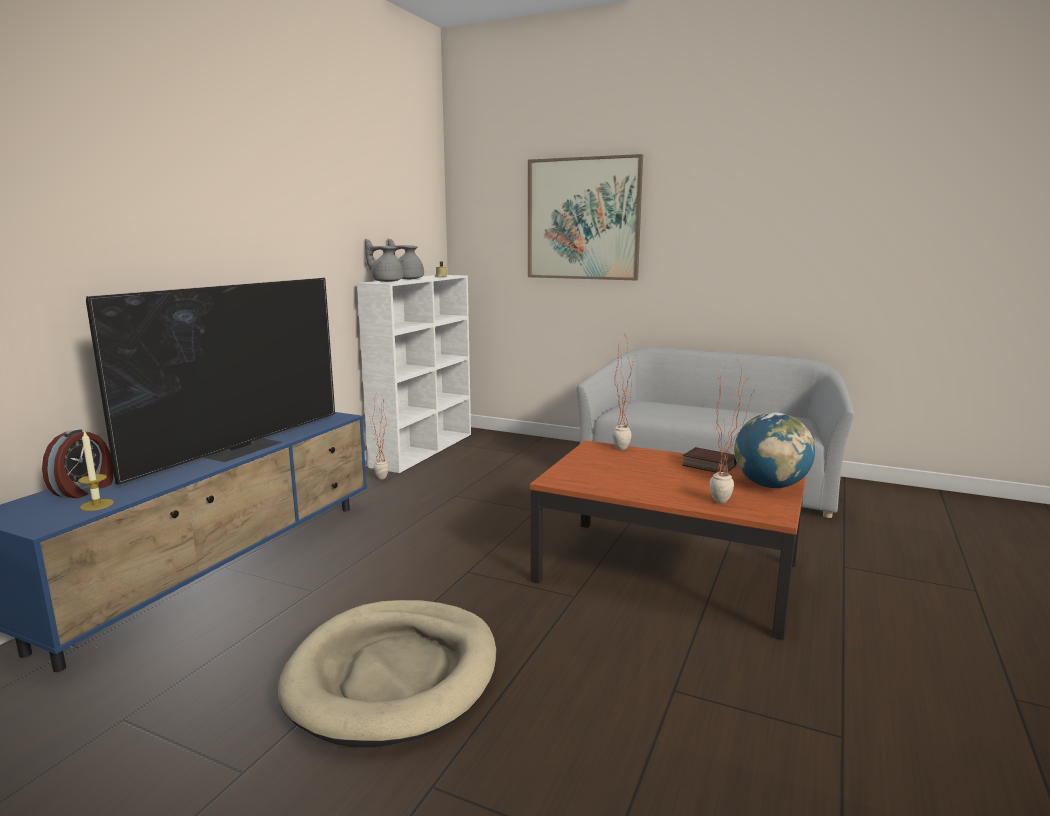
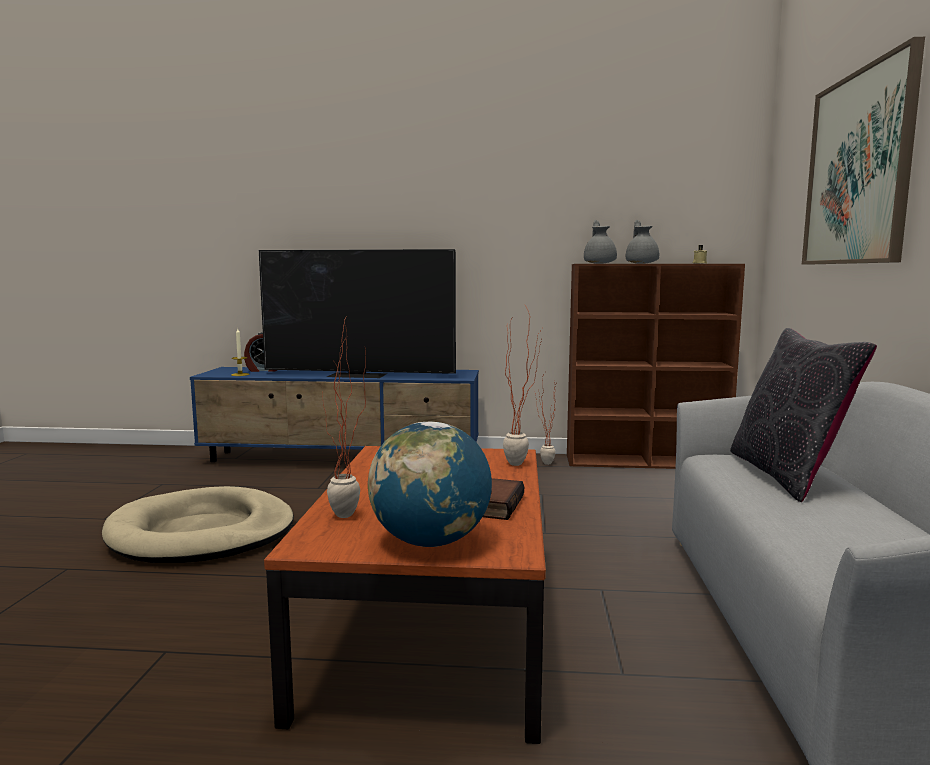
camera: 70 degrees right, 5 degrees down
(424, 449) = (647, 462): white bookcase -> brown bookcase
(661, 409) = (786, 475): none -> black pillow

